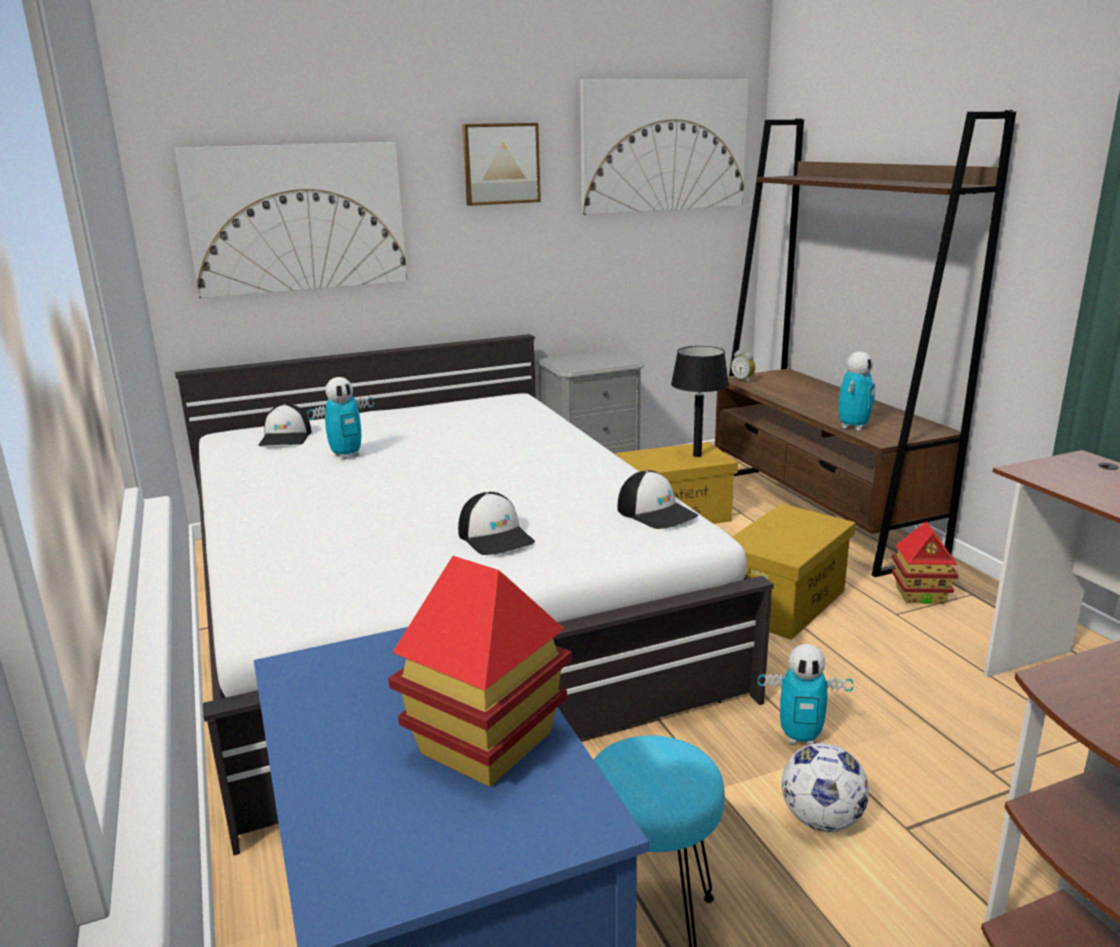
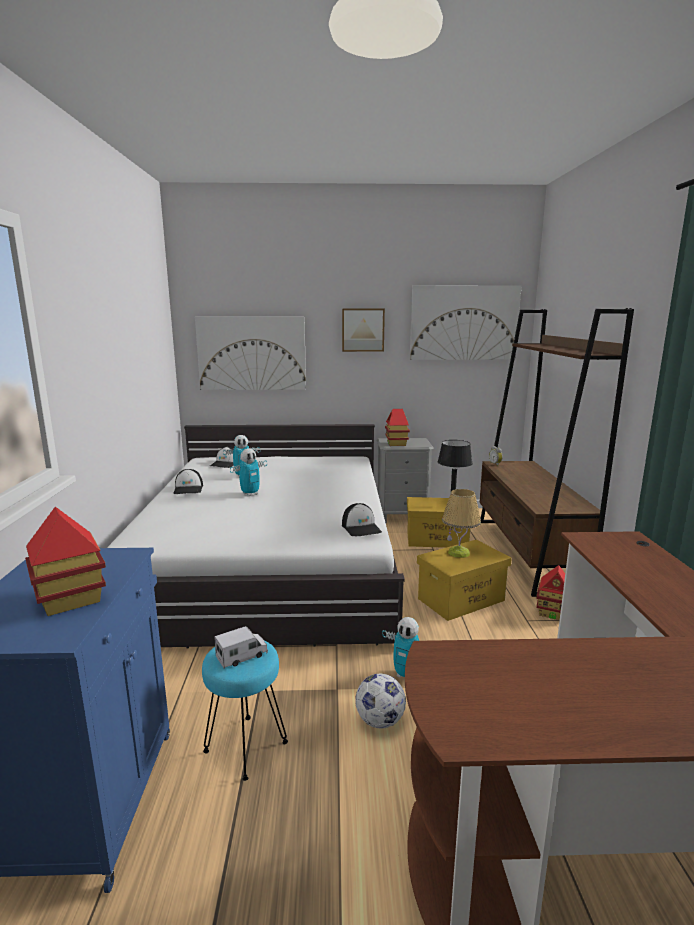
camera: 20 degrees right, 5 degrees down
(496, 537) = (267, 526): cap -> cap (188, 489)
(580, 364) = (396, 444): none -> toy house
(659, 772) = (242, 656): none -> toy truck
(778, 528) = (459, 553): none -> table lamp
(853, 427) = (532, 499): toy robot -> toy robot (250, 494)

